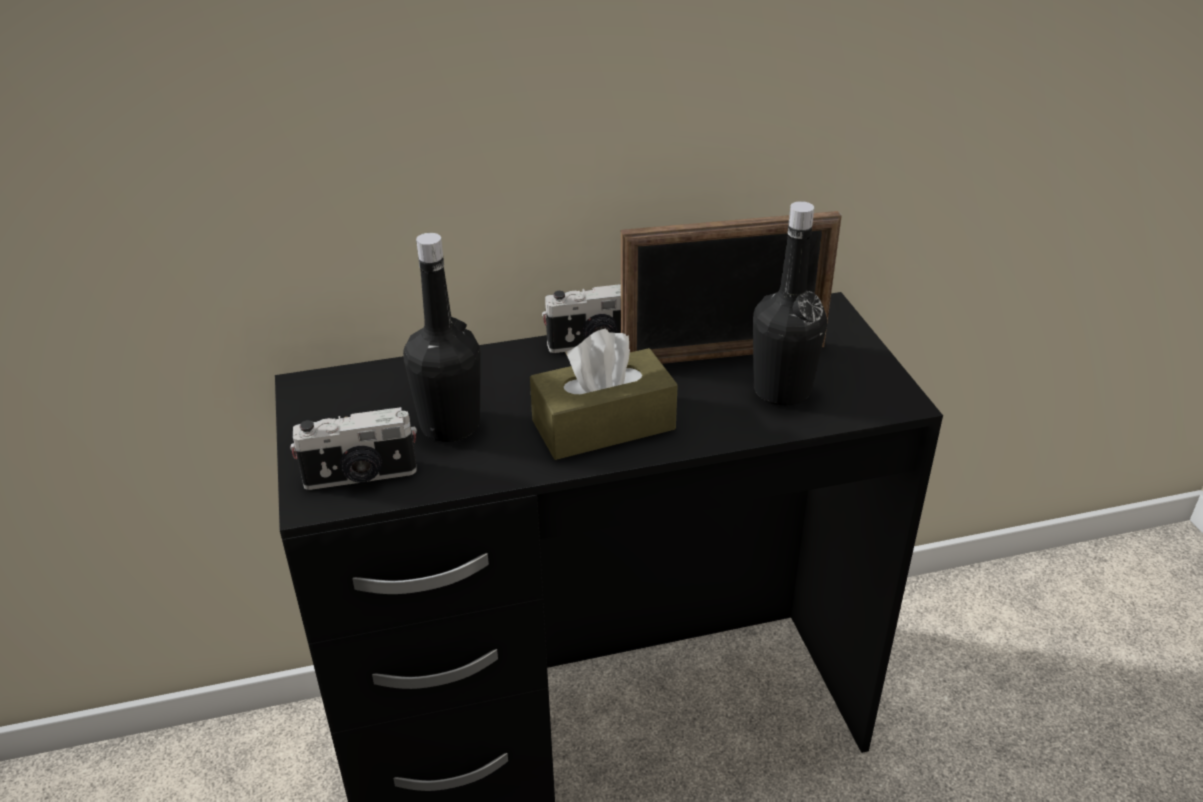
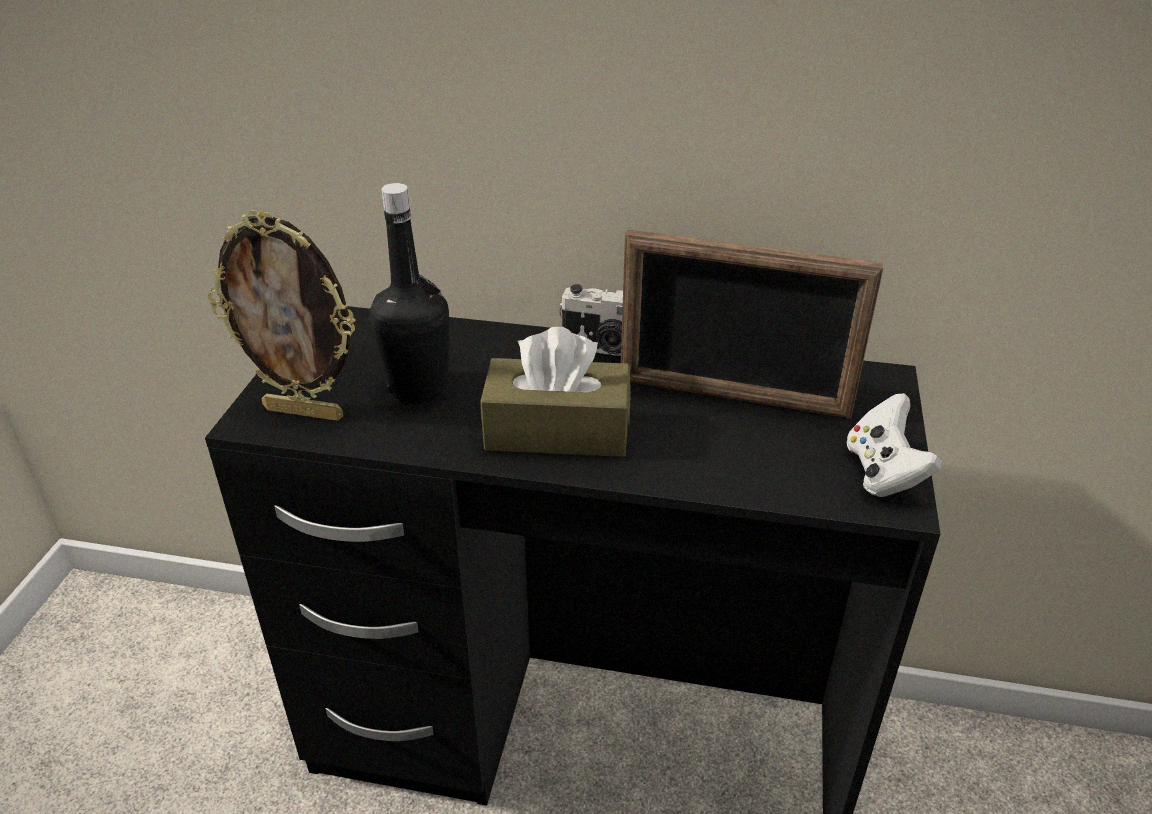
camera: 25 degrees right, 0 degrees up
(360, 477) = (305, 412): camera -> picture frame
(782, 390) = (769, 450): black bottle -> none
(875, 382) = (883, 472): none -> white game controller

